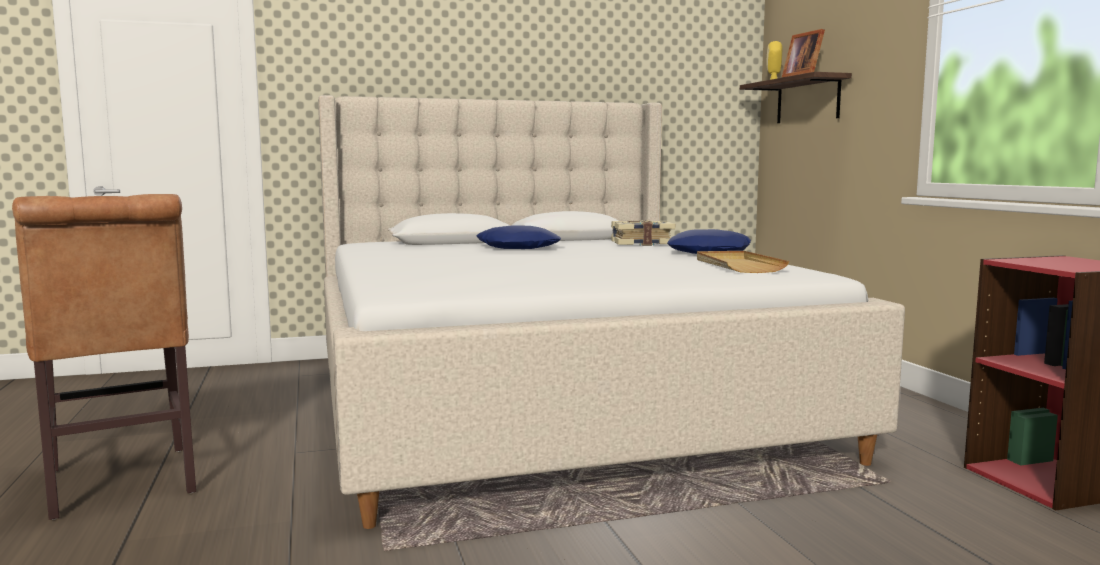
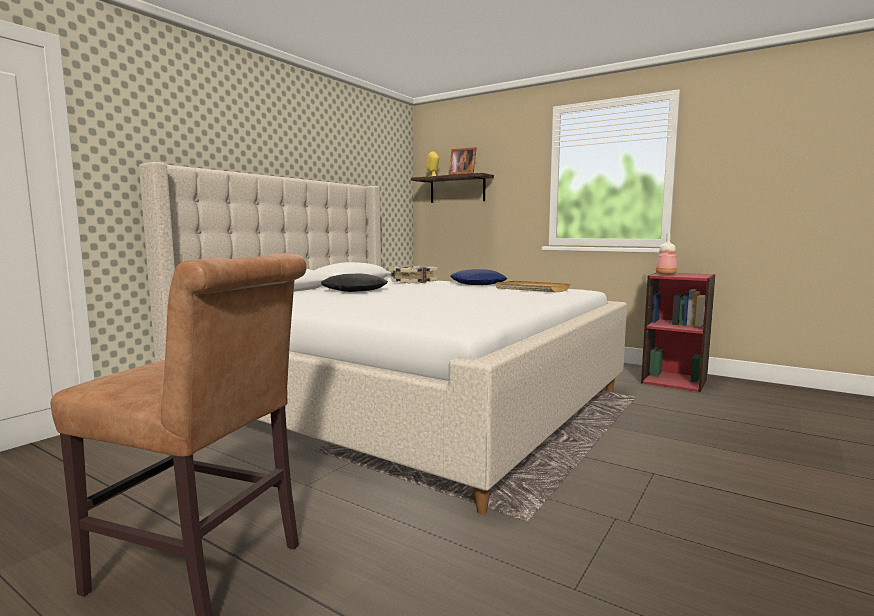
camera: 40 degrees left, 0 degrees up
(518, 247) = (355, 290): blue pillow -> black pillow
(1034, 259) = (665, 274): none -> bottle

